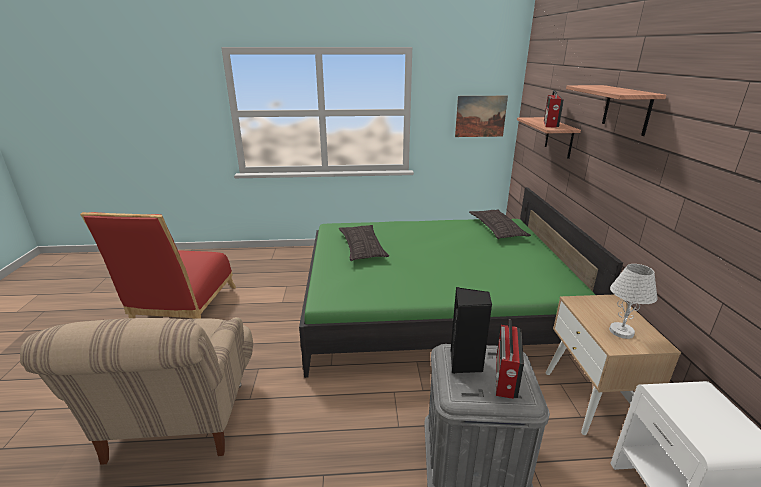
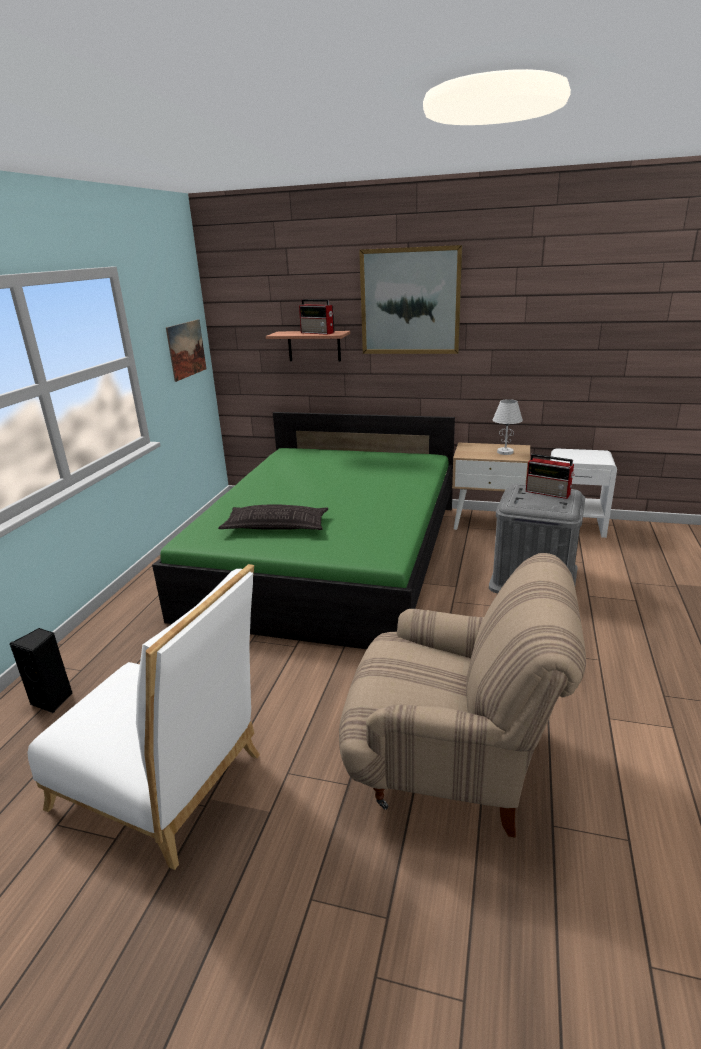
camera: 70 degrees left, 0 degrees up
(182, 310) = (167, 786): red chair -> white chair
(466, 363) = (531, 501): black speaker -> black speaker (53, 700)
(497, 228) = (297, 459): pillow -> none
(626, 109) = (410, 301): shelf -> picture

